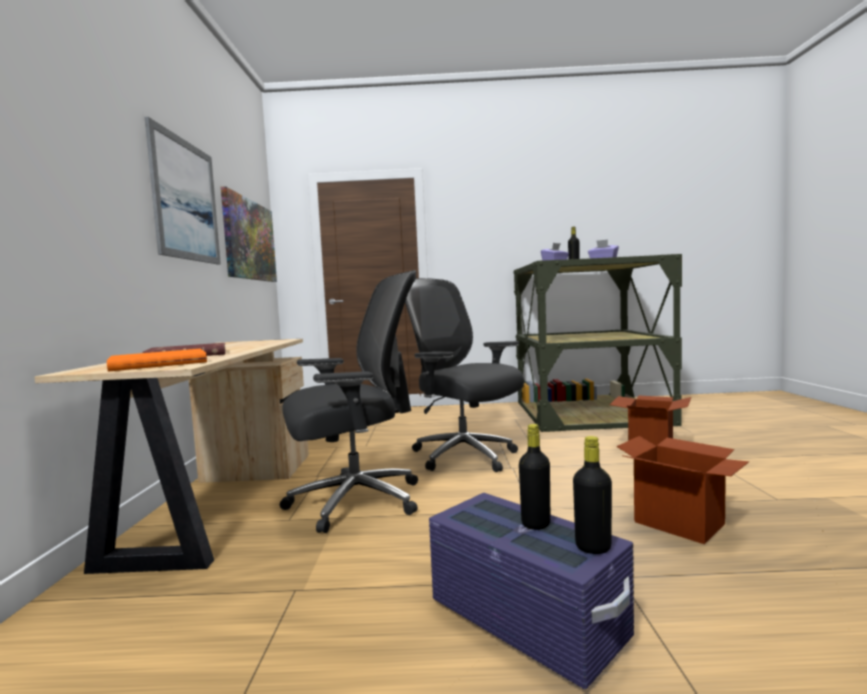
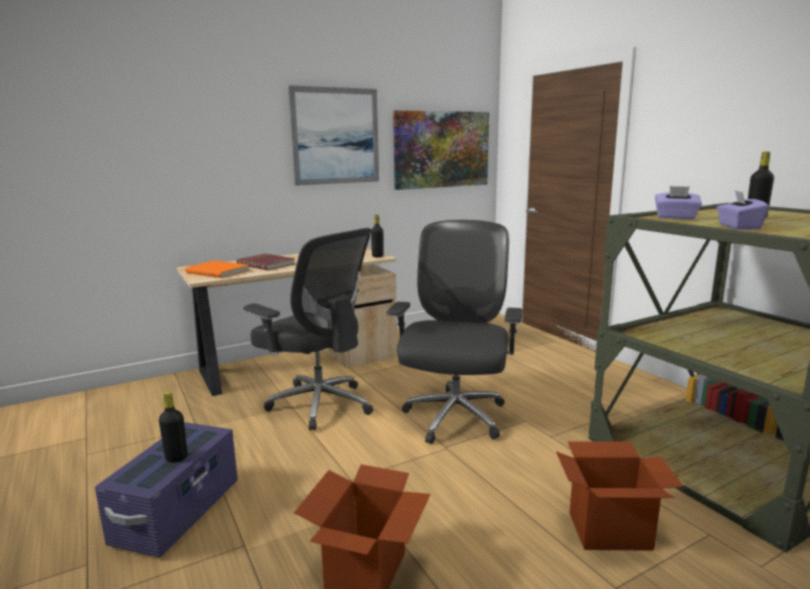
camera: 60 degrees right, 10 degrees up
(593, 547) = (140, 483): black bottle -> black bottle (377, 256)

